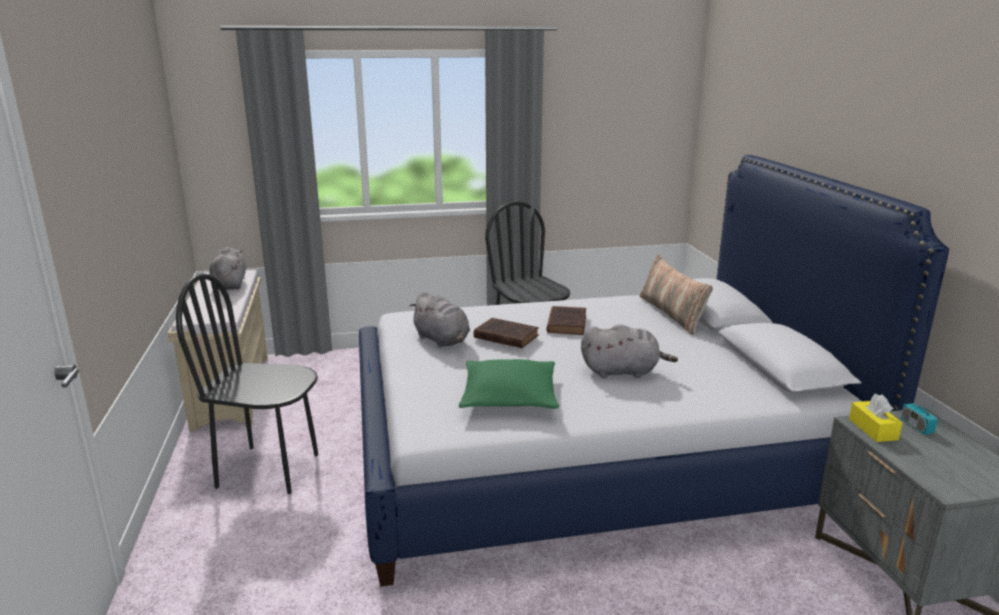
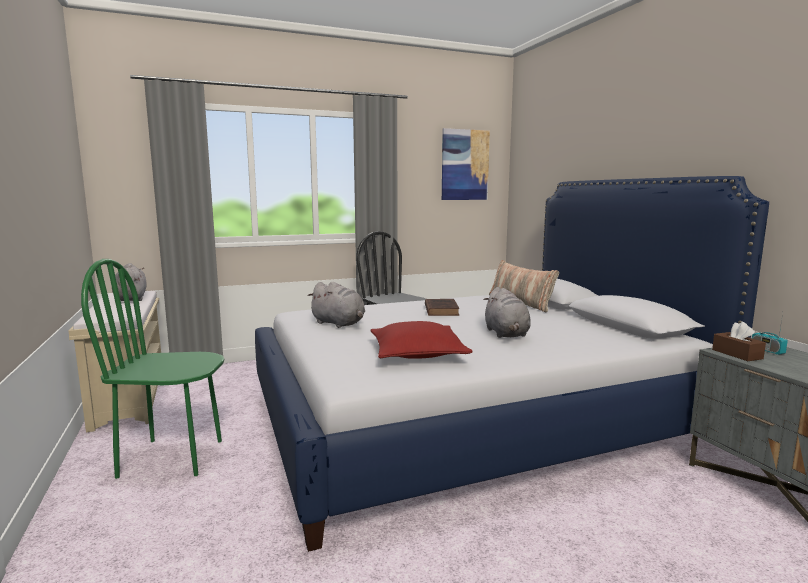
camera: 10 degrees left, 10 degrees down
(268, 470) = (172, 457): black chair -> green chair
(504, 336) = (393, 318): brown book -> none
(509, 396) = (417, 354): green pillow -> red pillow
(623, 371) = (506, 334): grey plush toy -> grey plush toy turned 90 degrees clockwise
(636, 110) = (465, 165): none -> picture
(873, 429) = (737, 354): yellow tissue box -> brown tissue box

